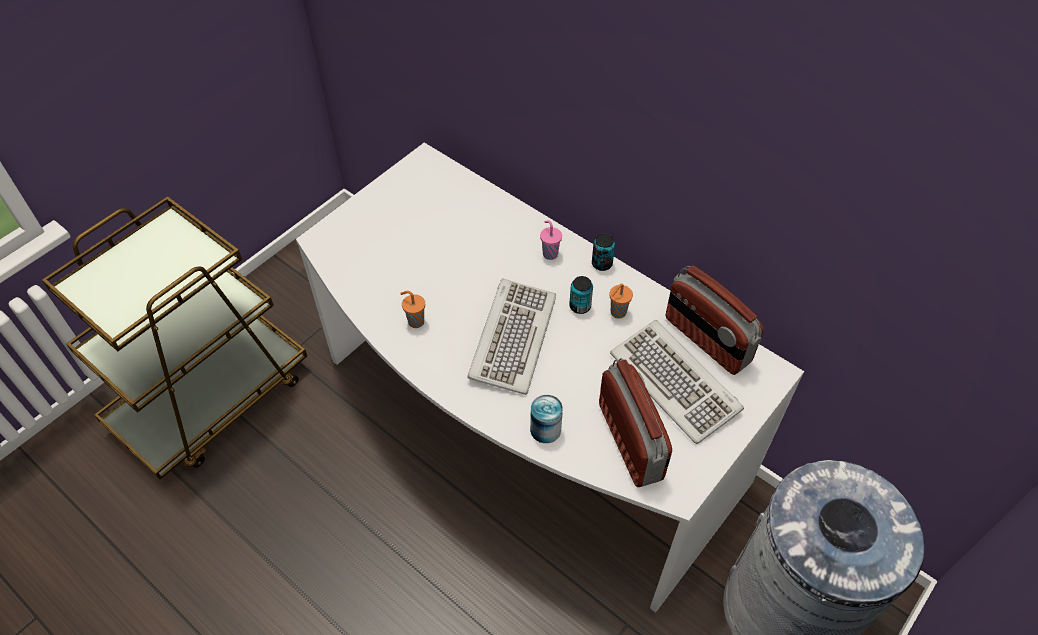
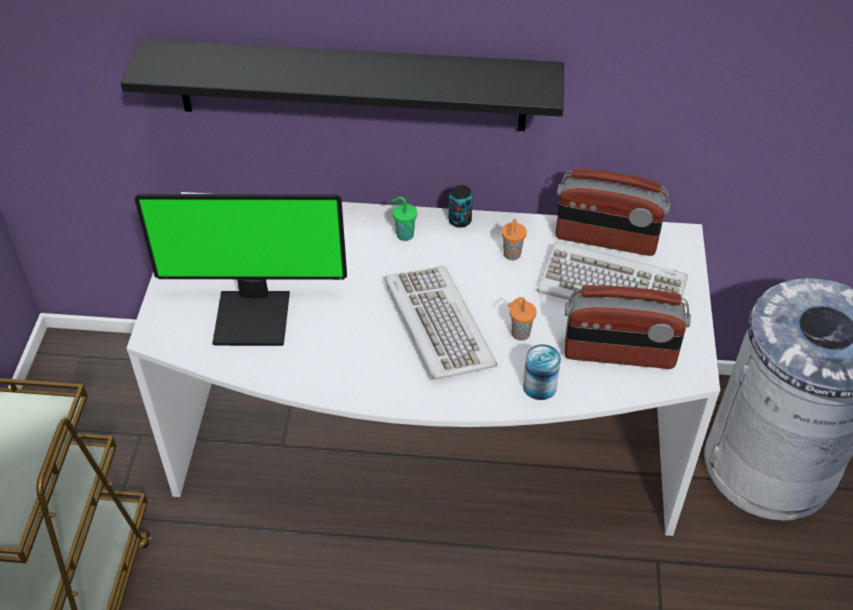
camera: 35 degrees left, 5 degrees down
(393, 260) = (254, 316): none -> monitor
(415, 321) = (330, 360): orange cup -> orange cup (519, 334)
(546, 112) = (351, 85): none -> black shelf
(549, 253) = (404, 235): pink cup -> green cup
(580, 306) = (473, 266): can -> none
(631, 441) = (619, 354): radio -> radio turned 150 degrees clockwise

